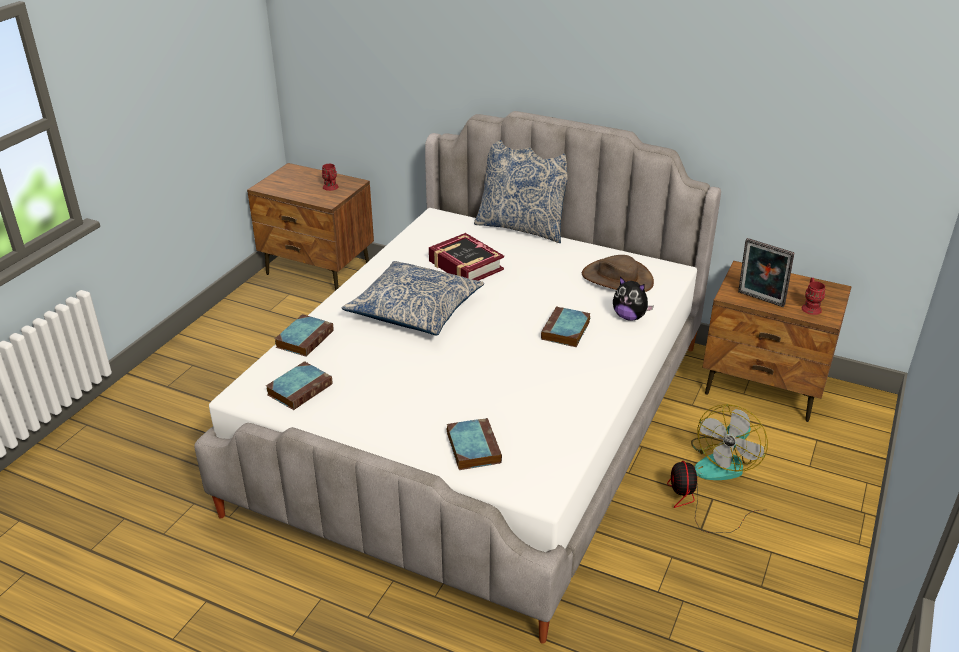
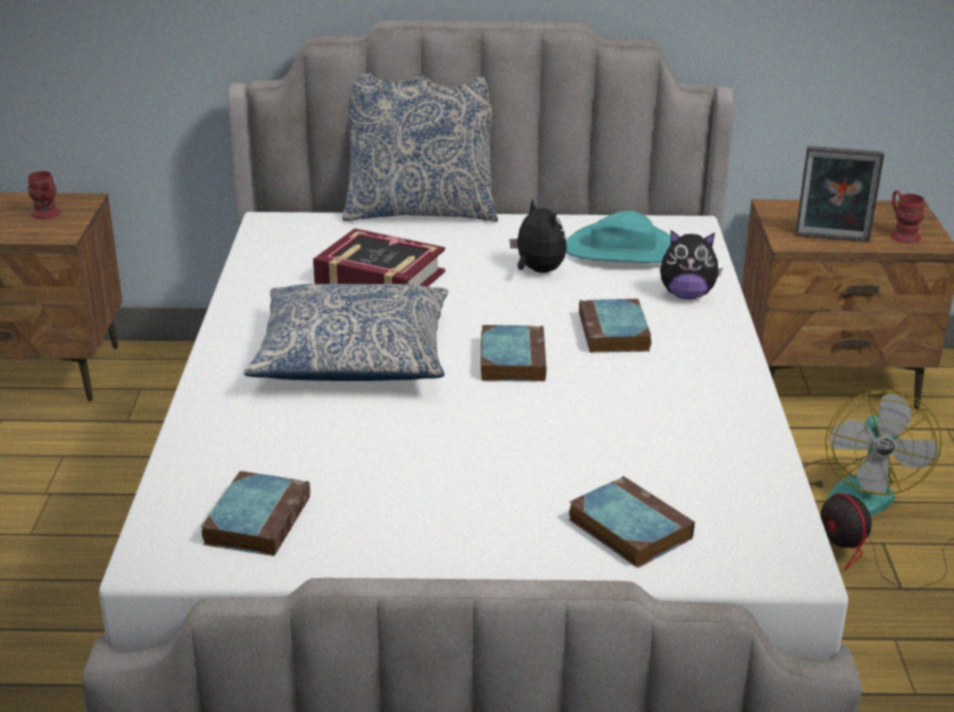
camera: 25 degrees left, 5 degrees down
(305, 338) = (198, 440): book -> book (512, 359)
(556, 281) = (537, 271): none -> plush toy
(617, 278) = (622, 250): brown hat -> turquoise hat

